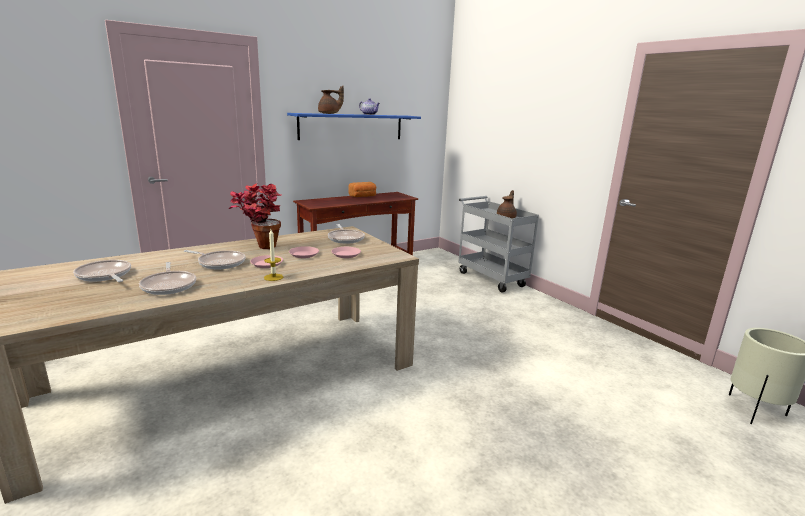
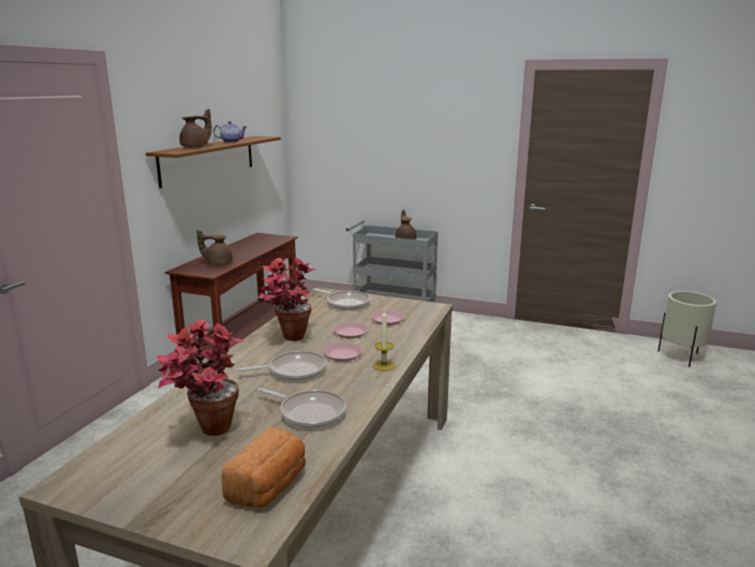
camera: 35 degrees left, 0 degrees up
(105, 275) = (205, 433): frying pan -> potted plant
(330, 202) = (218, 264): none -> brown teapot
(352, 127) = (208, 159): blue shelf -> brown shelf
(363, 196) = (235, 247): bread -> bread (269, 486)

